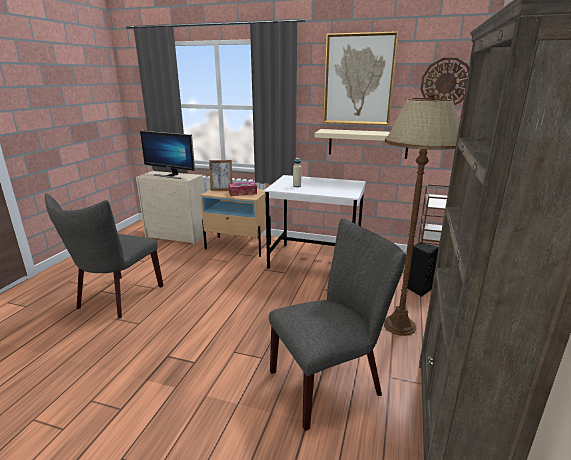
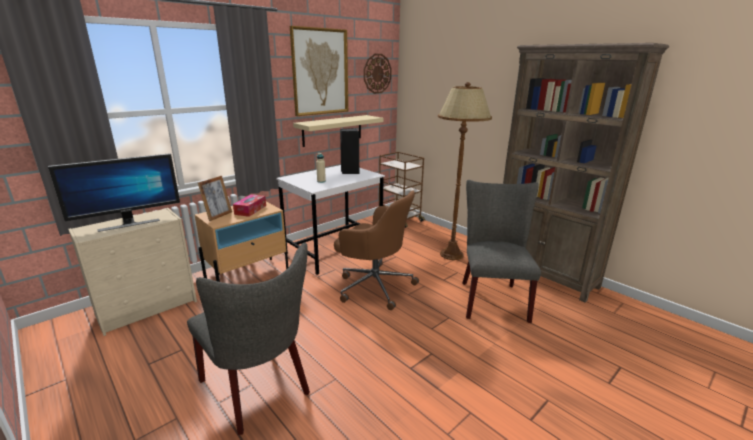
camera: 60 degrees left, 0 degrees up
(278, 298) = (374, 285): none -> brown office chair
(418, 289) = (418, 233): black speaker -> black speaker (350, 172)

